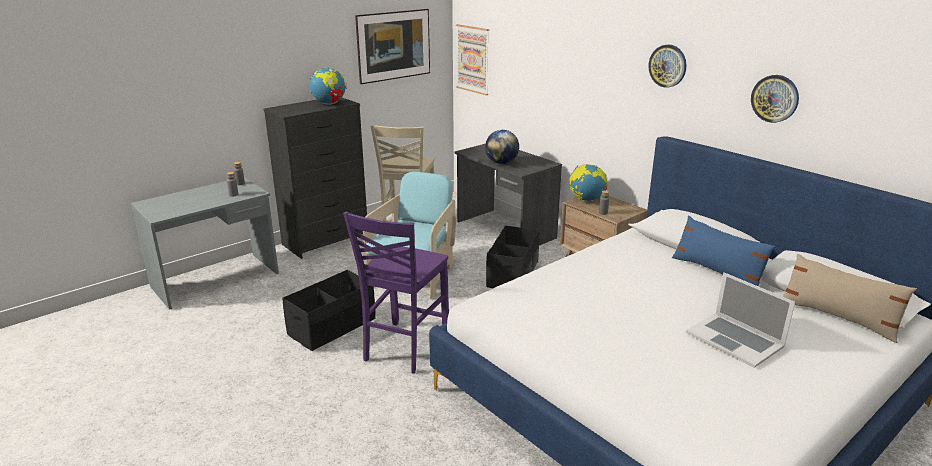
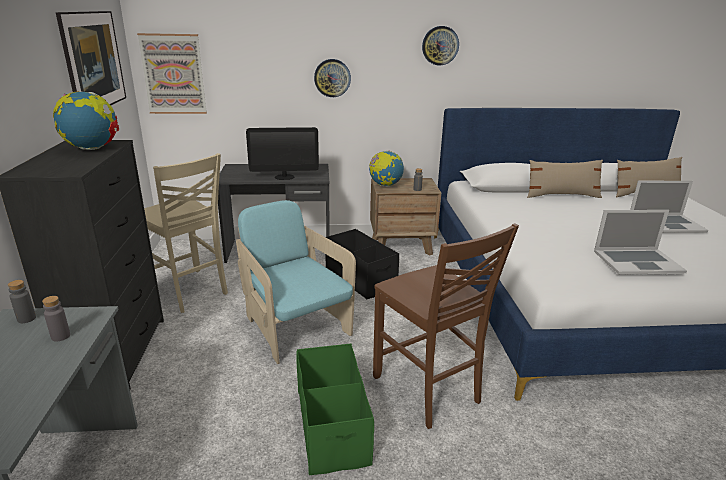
camera: 55 degrees left, 0 degrees up
(332, 327) = (332, 426): black storage box -> green storage box
(404, 348) = (428, 390): purple chair -> brown chair
(501, 163) = (284, 177): globe -> monitor
(579, 331) = (637, 261): none -> laptop
(717, 272) = (562, 195): blue pillow -> beige pillow
(775, 98) = (535, 58): wall clock -> wall clock (332, 78)

